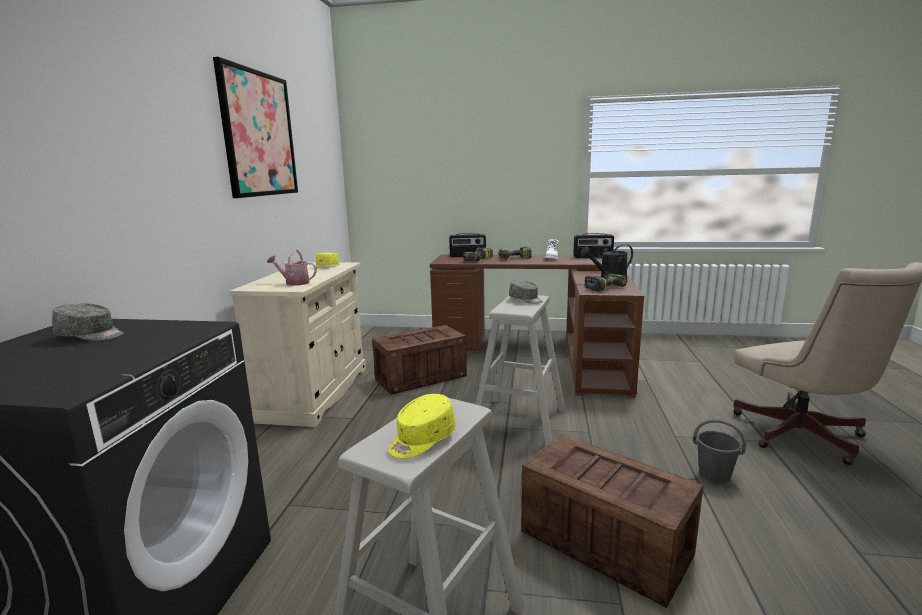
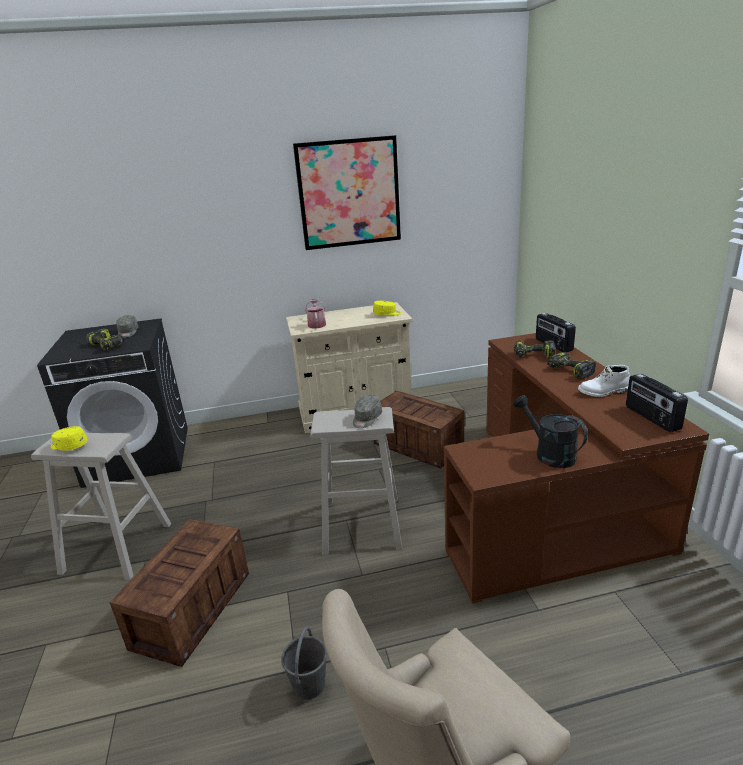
camera: 70 degrees right, 10 degrees up
(605, 287) = (493, 457): power drill -> power drill (108, 345)

